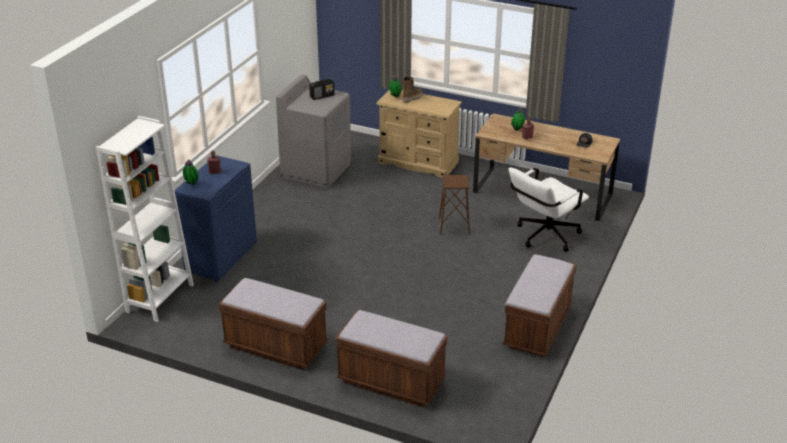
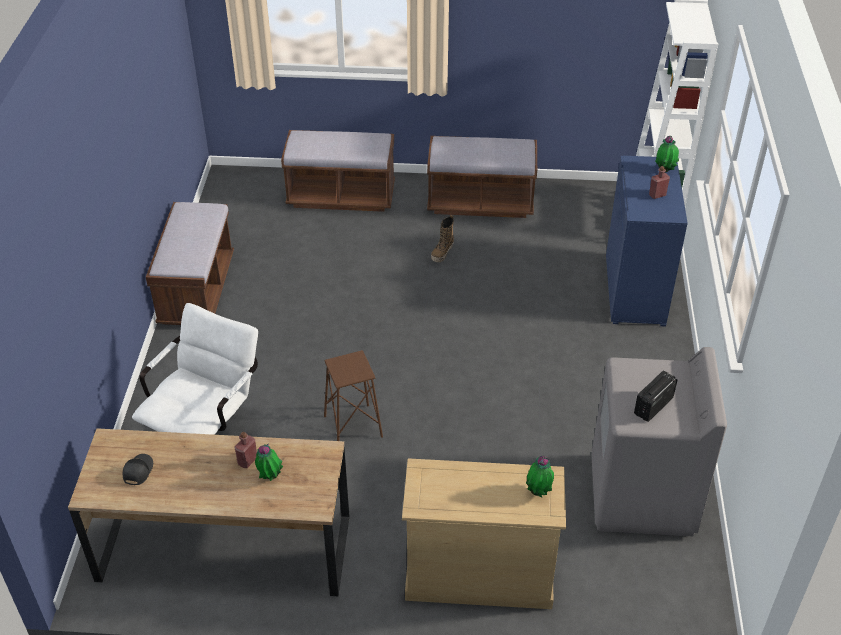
camera: 160 degrees right, 10 degrees up
(412, 98) = (503, 499): boot -> boot (442, 253)

